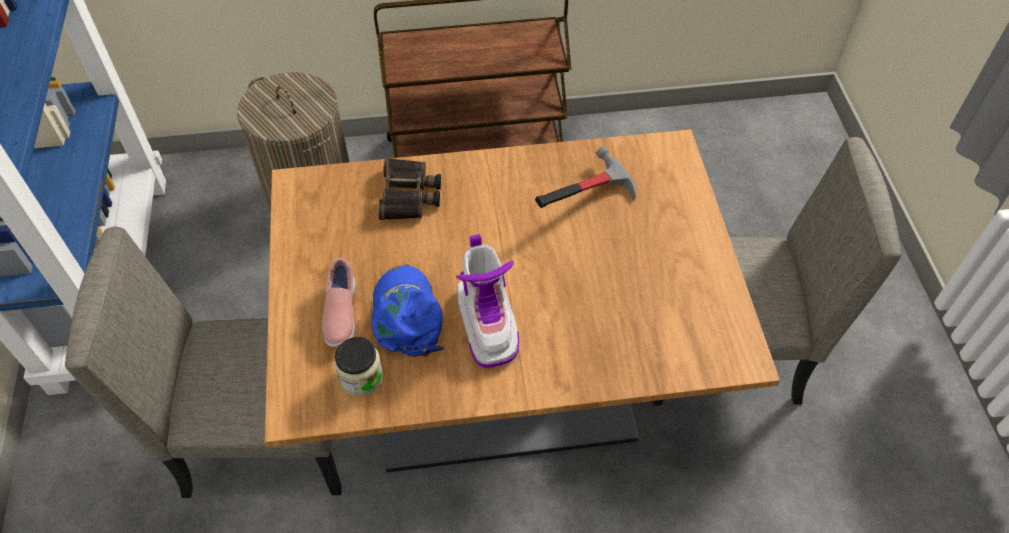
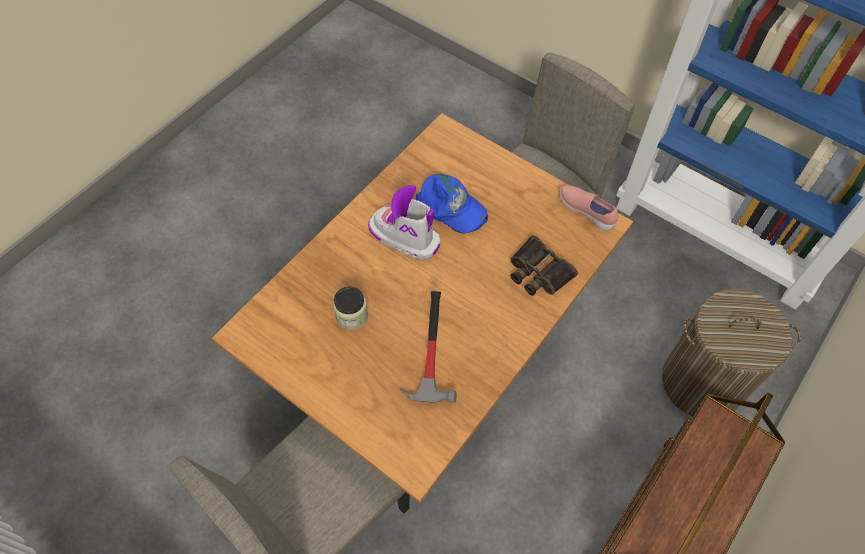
camera: 135 degrees right, 5 degrees up
(340, 314) = (483, 182): pink shoe -> pink shoe (586, 211)
(361, 377) = (434, 165): jar -> jar (352, 316)

